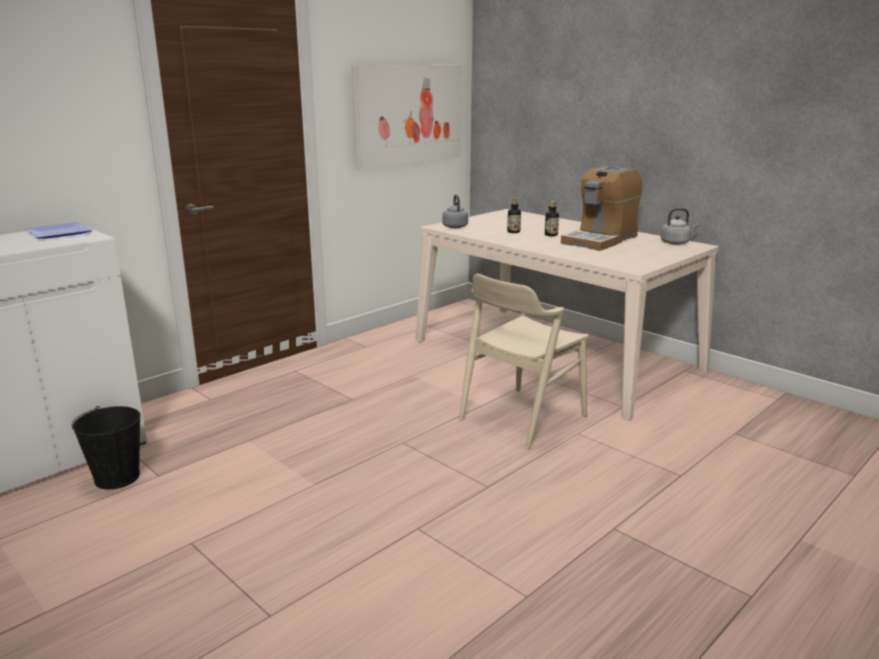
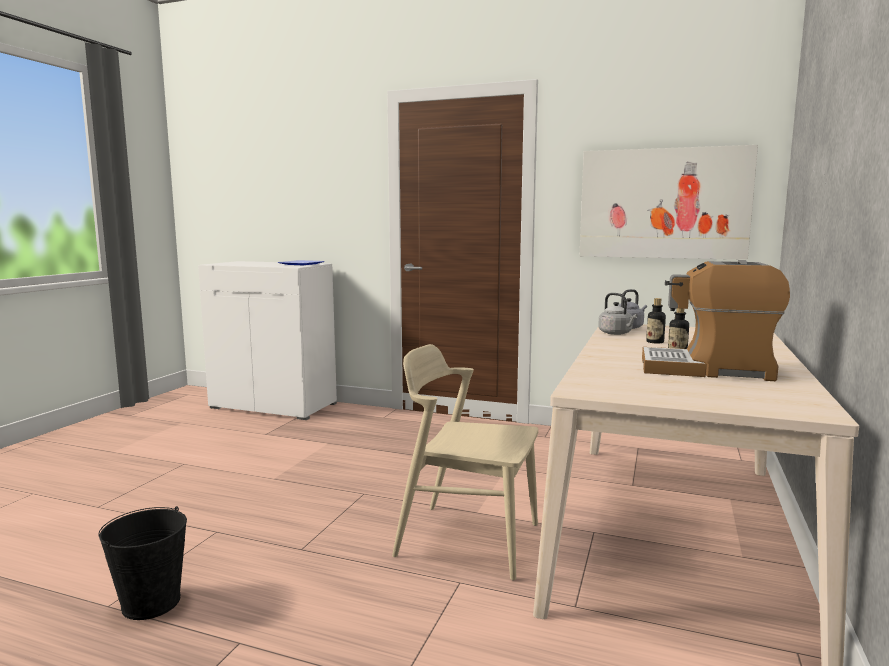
camera: 65 degrees right, 10 degrees down
(117, 477) = (258, 426): black bucket -> black bucket (151, 603)
(676, 243) = (799, 401): grey kettle -> grey kettle (616, 333)

